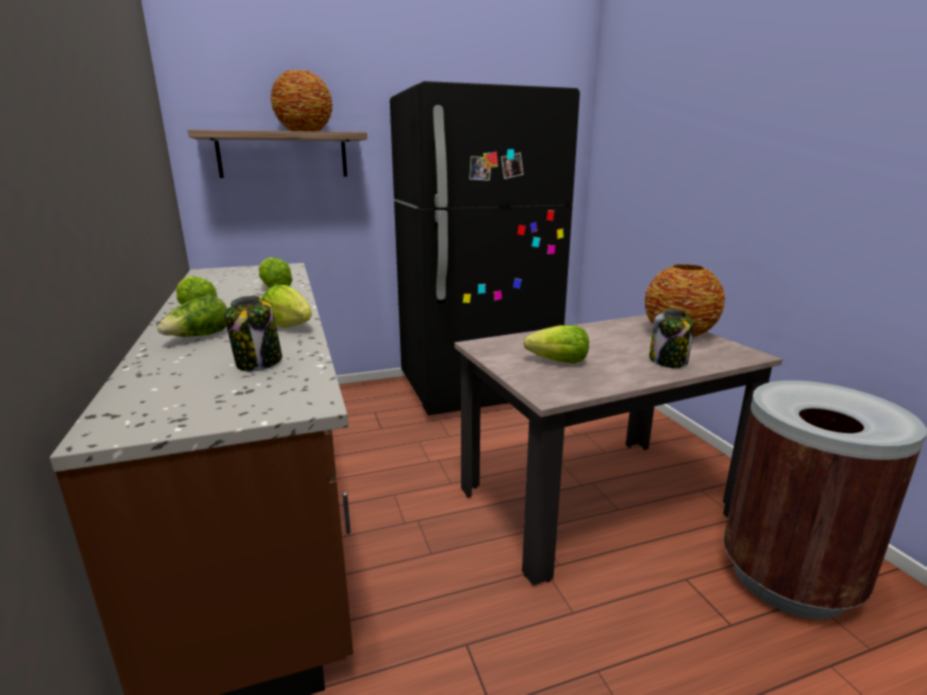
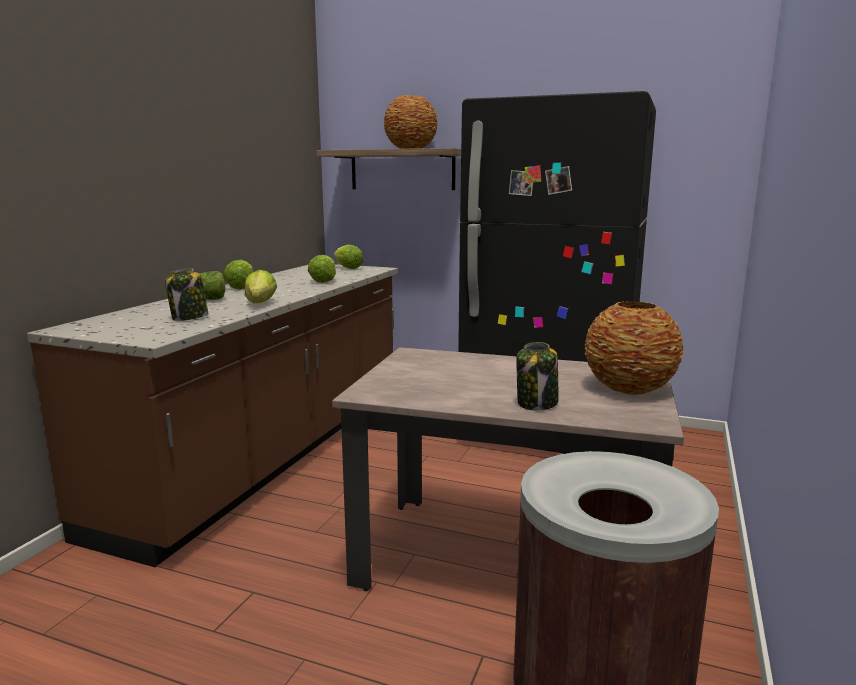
camera: 40 degrees right, 5 degrees down
(559, 362) = (436, 378): lettuce -> lettuce (347, 268)

